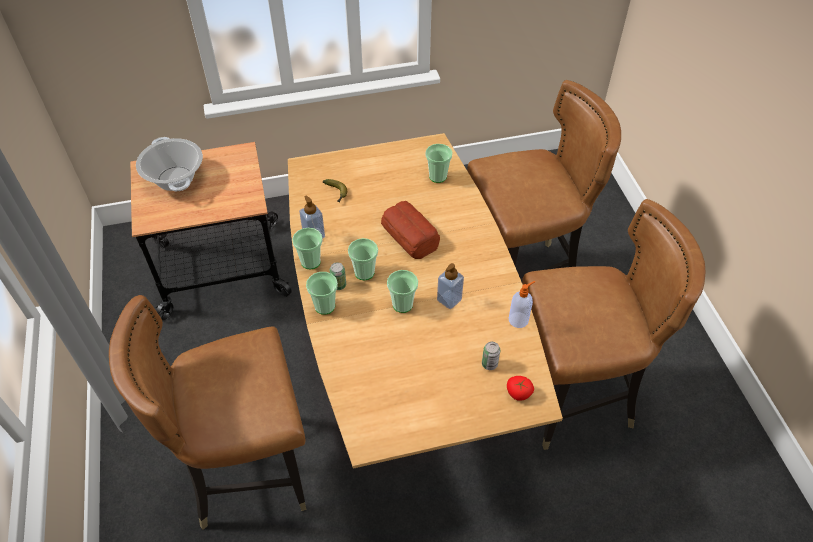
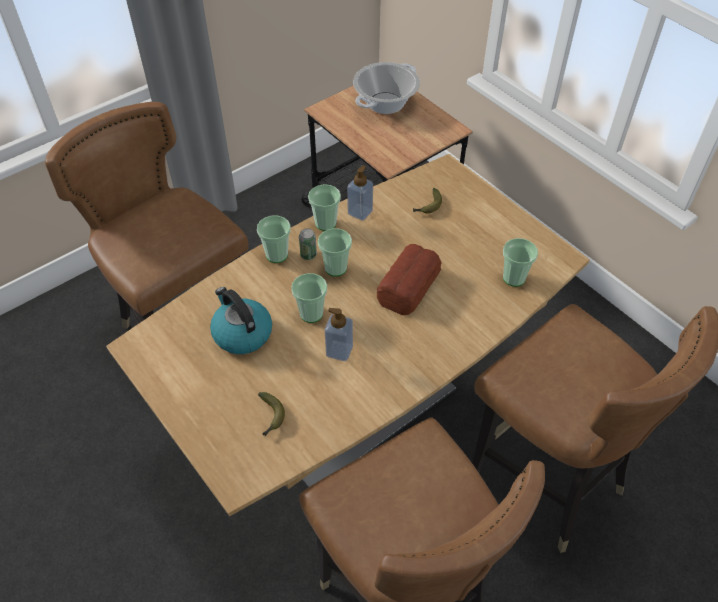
camera: 65 degrees right, 0 degrees up
(396, 357) = (241, 333): none -> kettle
(489, 364) = (270, 417): can -> banana
(518, 393) = (243, 457): tomato -> none
(519, 319) = (346, 426): soap dispenser -> none

